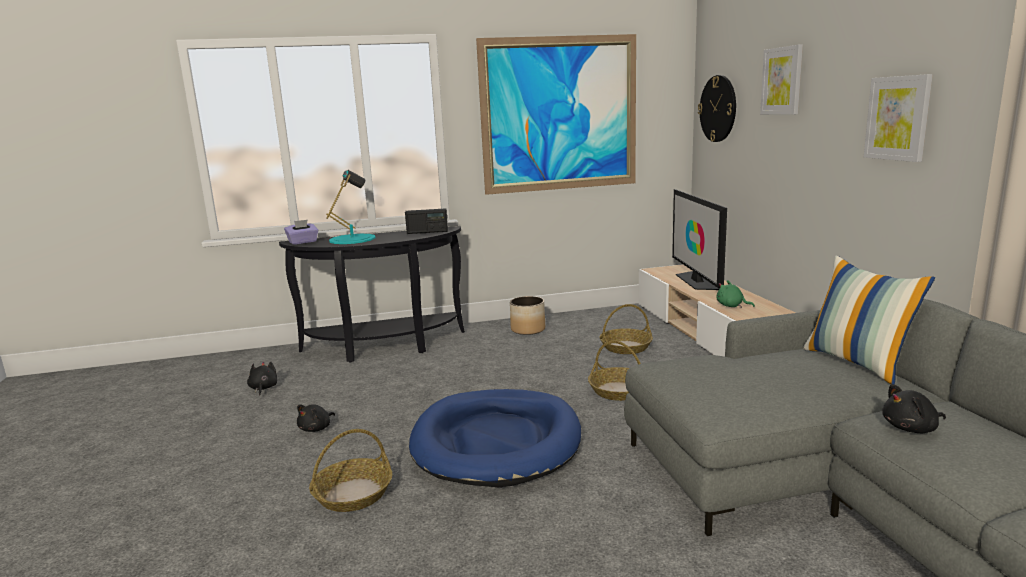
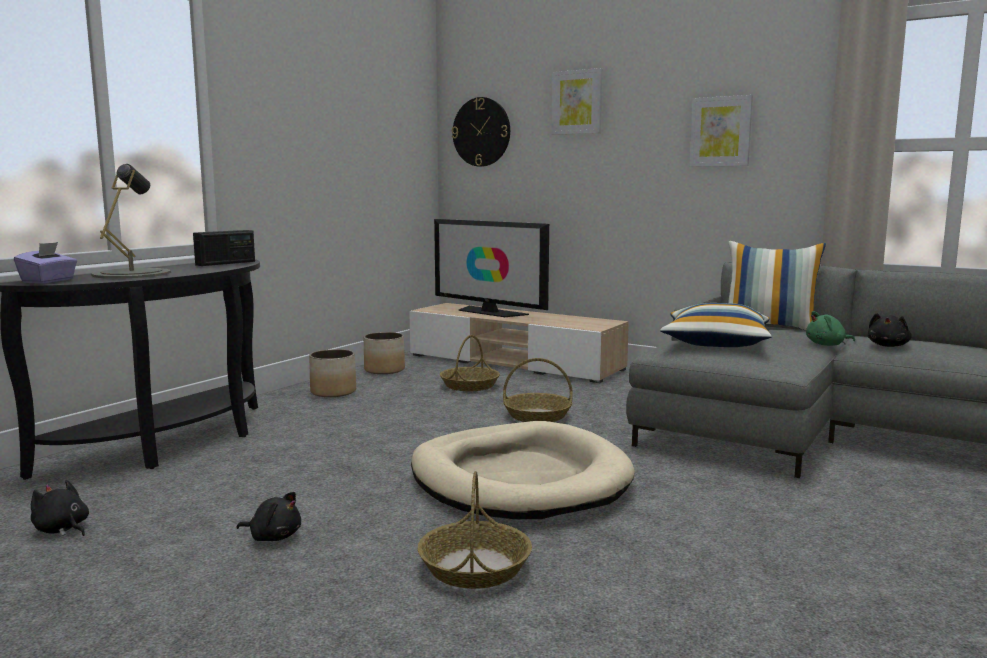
camera: 45 degrees left, 5 degrees down
(316, 428) = (273, 537): black plush toy -> black plush toy turned 60 degrees counterclockwise
(352, 239) = (131, 274): turquoise table lamp -> grey table lamp
(496, 442) = (519, 479): blue dog bed -> beige dog bed
(560, 114) = (331, 123): picture -> none
(595, 317) = (384, 370): none -> planter
(723, 370) = (715, 343): none -> pillow
(731, 306) = (564, 323): green plush toy -> green plush toy (827, 345)

